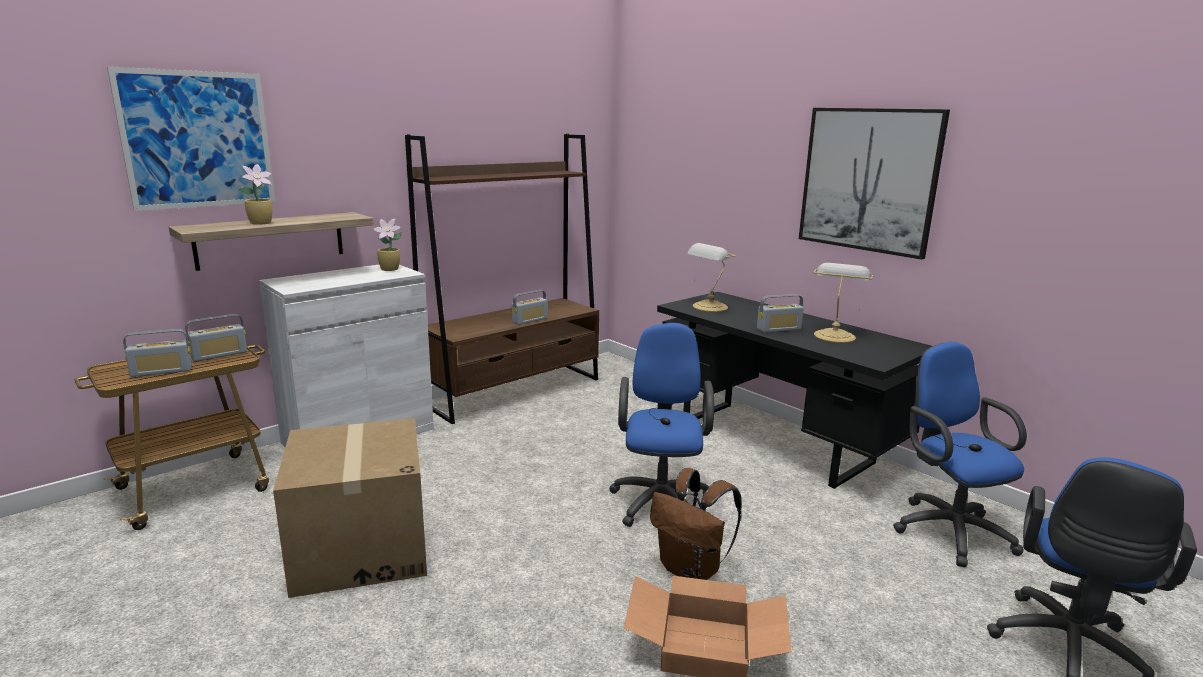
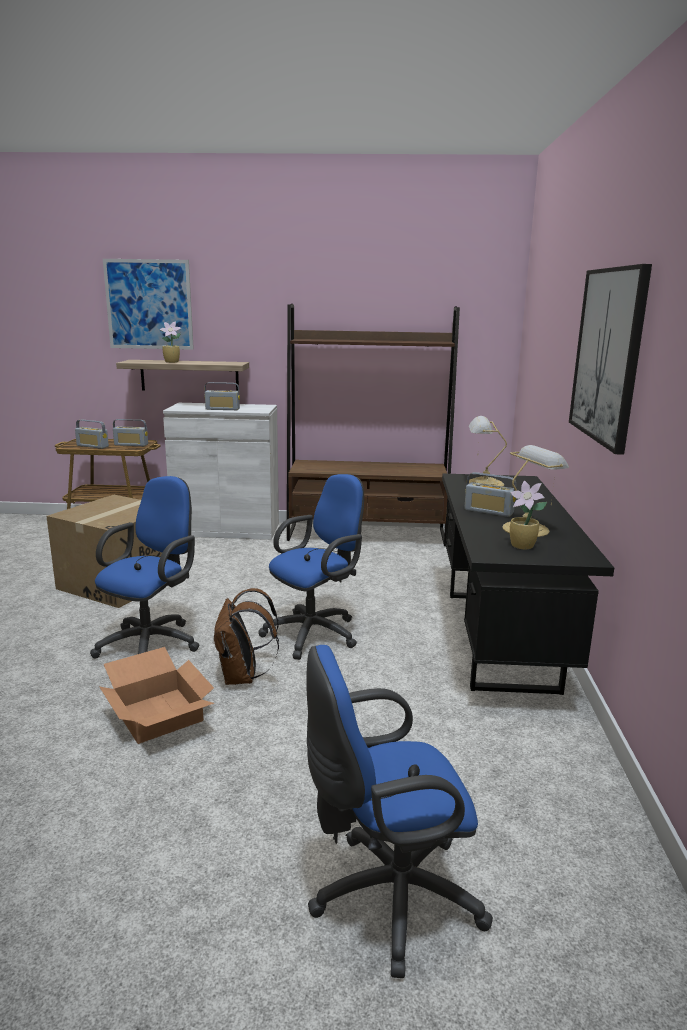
camera: 45 degrees right, 0 degrees up
(390, 269) = (259, 408): potted plant -> potted plant (523, 546)
(530, 320) = (374, 472): radio -> radio (222, 409)
(947, 529) = (508, 769): blue office chair -> blue office chair (153, 643)

